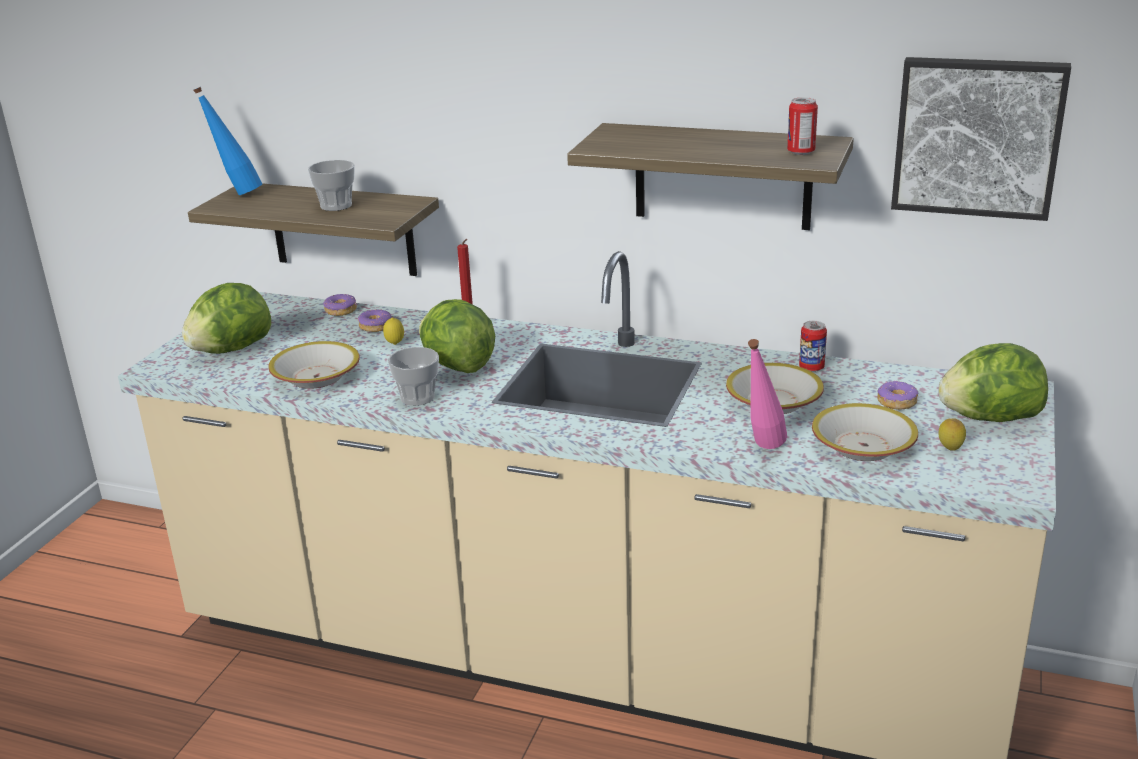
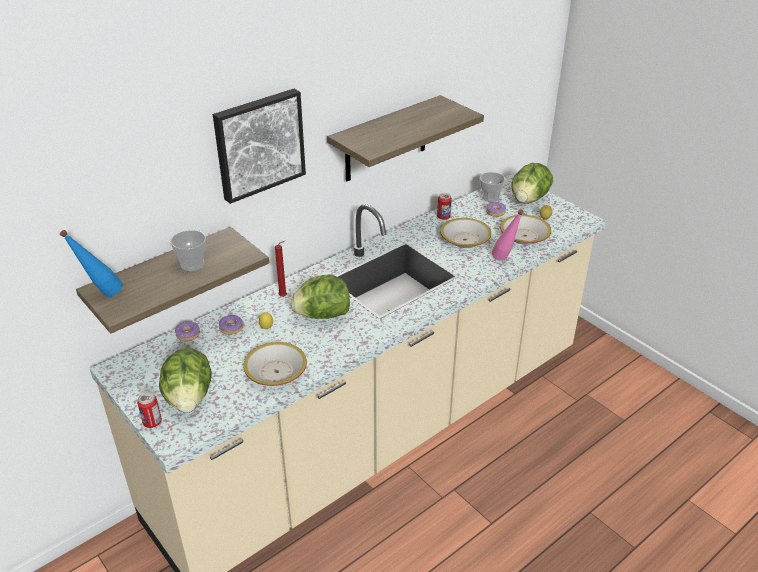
camera: 60 degrees left, 10 degrees up
(417, 397) = (346, 342): cup -> cup (490, 197)
(801, 152) = (448, 112): can -> can (152, 422)
(977, 136) = (484, 75): picture -> picture (258, 144)

